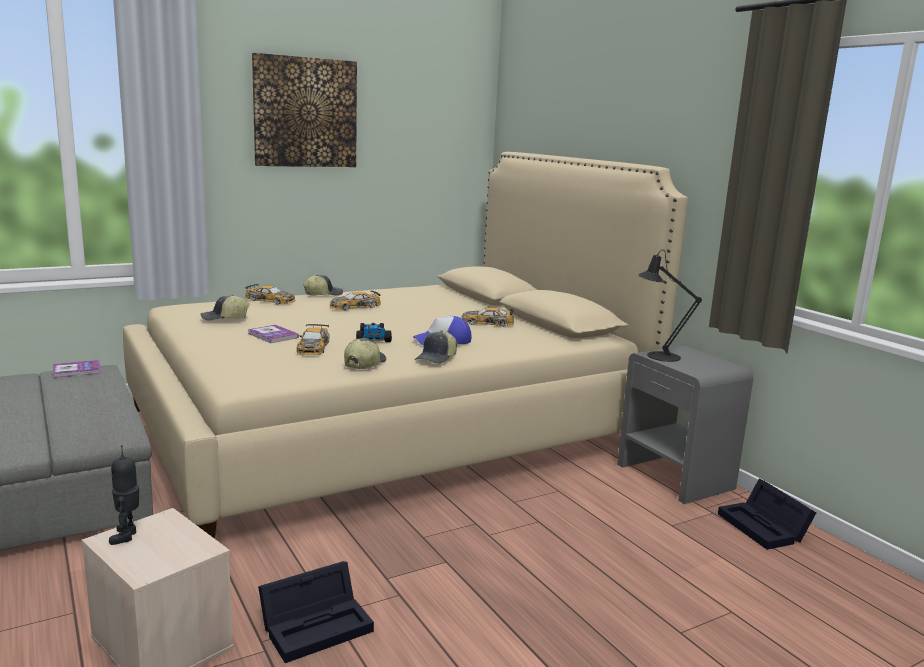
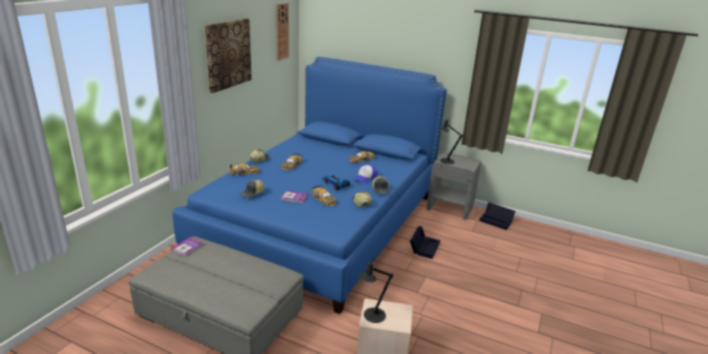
camera: 35 degrees left, 10 degrees up
(127, 536) = (372, 316): toy robot -> black table lamp
(318, 624) = (420, 319): black storage box -> black storage box (424, 247)
(387, 427) = (320, 222): beige bed -> blue bed
(446, 104) = (282, 31): none -> wall clock

